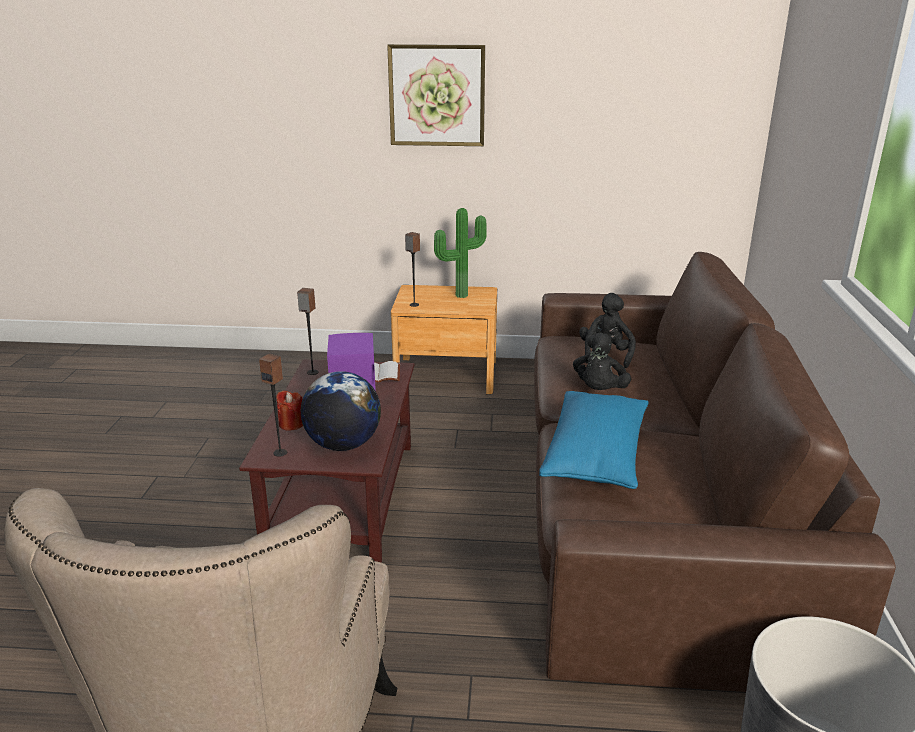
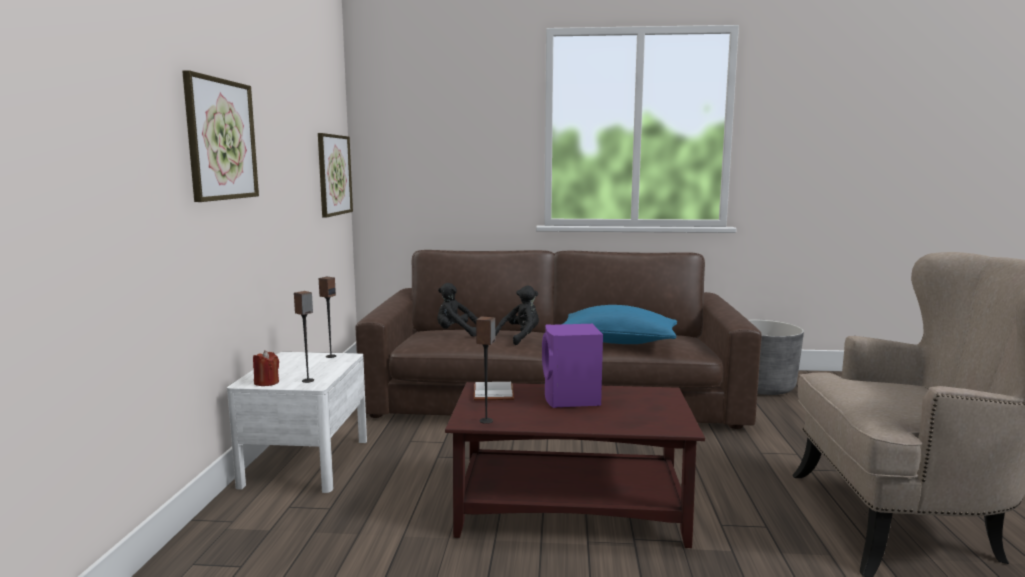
camera: 90 degrees left, 15 degrees down
(280, 452) = (668, 422): speaker -> speaker (330, 356)
(291, 424) = (611, 421): red candle -> red candle (267, 382)
(343, 445) = (642, 400): globe -> none
(446, 375) = (306, 462): brown nightstand -> white nightstand
(460, 295) = (292, 363): potted plant -> none
(599, 391) = (520, 337): black plush toy -> black plush toy turned 60 degrees counterclockwise
(698, 132) = (334, 175): none -> picture

